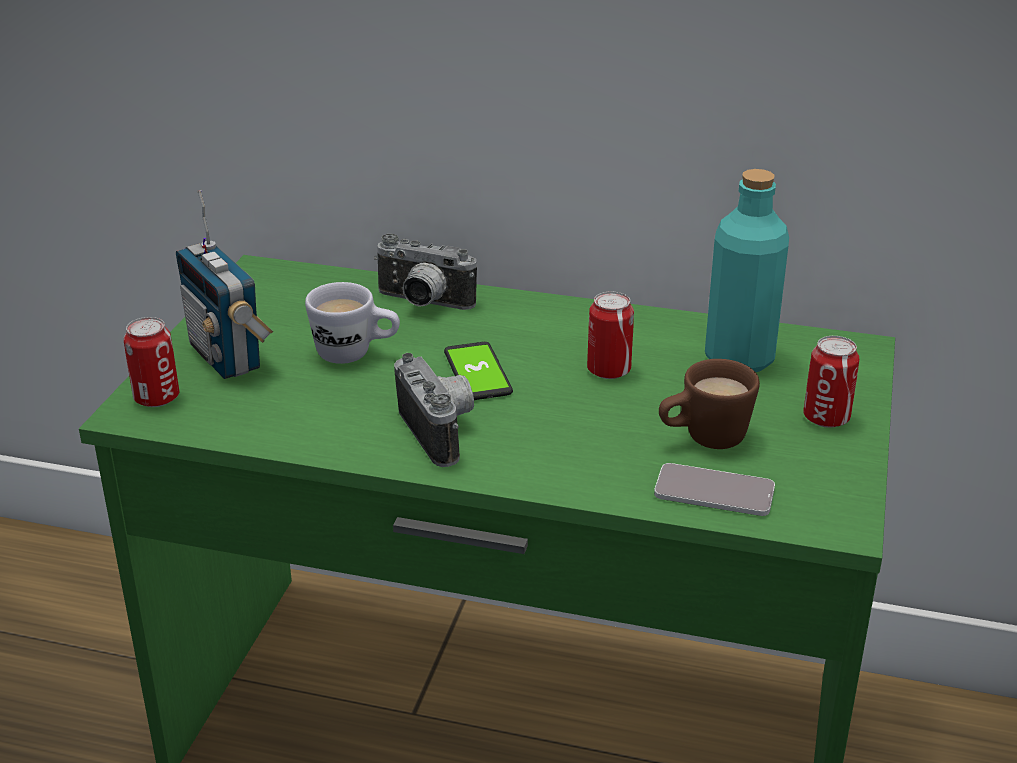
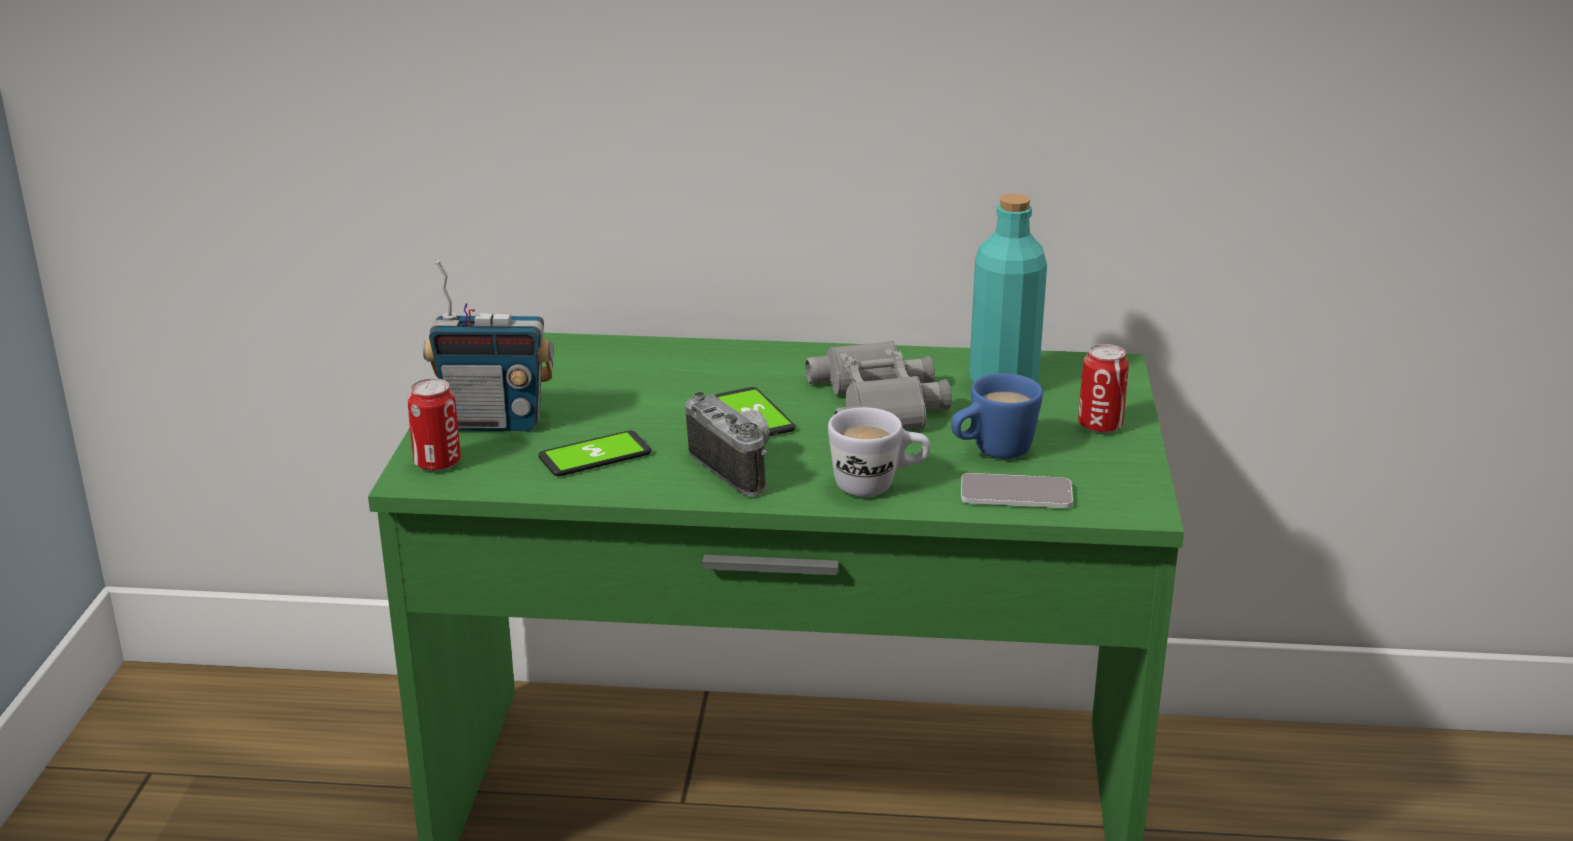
camera: 10 degrees left, 5 degrees down
(227, 357) = (495, 422): radio -> radio turned 45 degrees counterclockwise
(307, 404) = (595, 456): none -> phone
(355, 354) = (625, 409): white mug -> white mug (878, 486)
(422, 304) = (674, 360): camera -> none
(608, 370) = (881, 403): can -> grey binoculars
(703, 439) = (991, 452): brown mug -> blue mug

